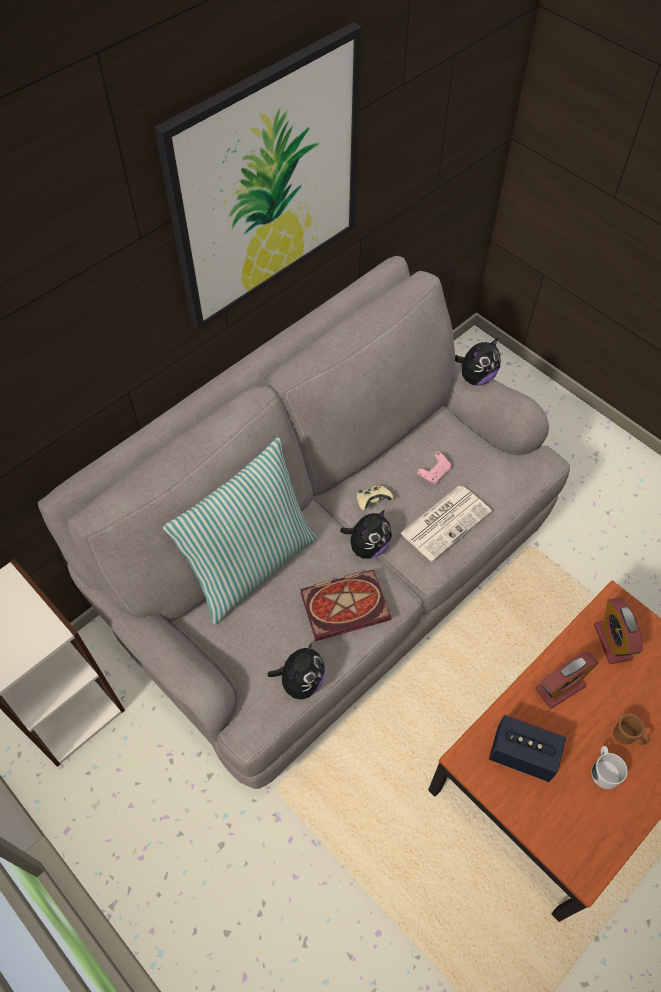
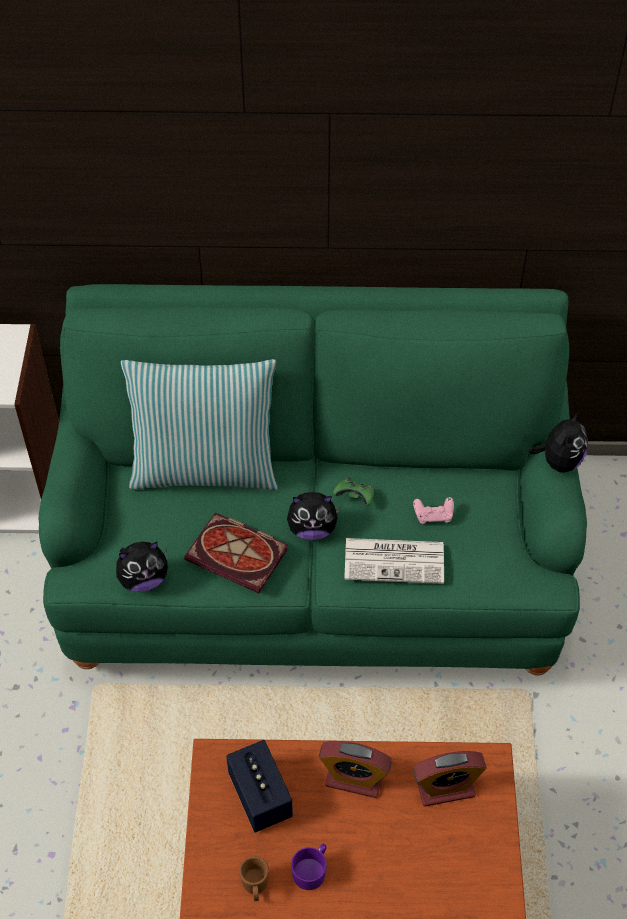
camera: 45 degrees right, 5 degrees down
(267, 183) = (399, 130): picture -> none
(329, 578) = (313, 567): grey sofa -> green sofa
(372, 501) = (355, 497): beige game controller -> green game controller
(475, 377) = (559, 461): plush toy -> plush toy turned 75 degrees counterclockwise
(604, 770) = (311, 870): white mug -> purple mug
(612, 642) = (445, 788): alarm clock -> alarm clock turned 135 degrees counterclockwise
(627, 736) = (363, 866): brown mug -> brown mug (255, 886)

